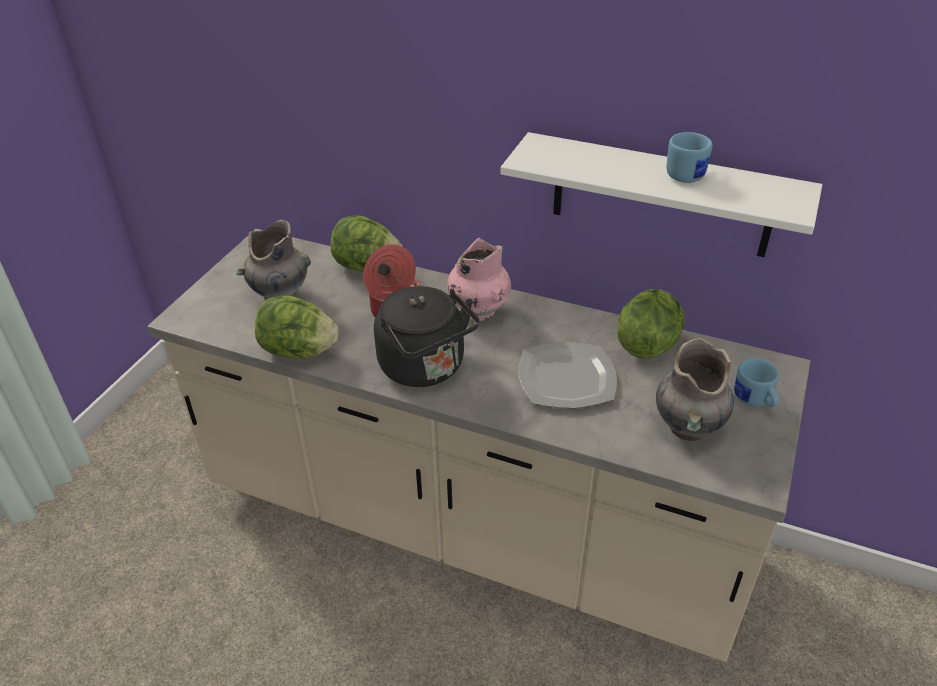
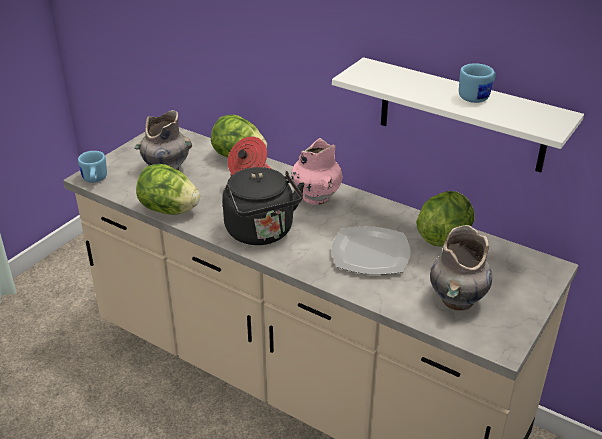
camera: 10 degrees right, 5 degrees down
(754, 401) = (519, 288): blue mug -> blue mug (94, 180)

